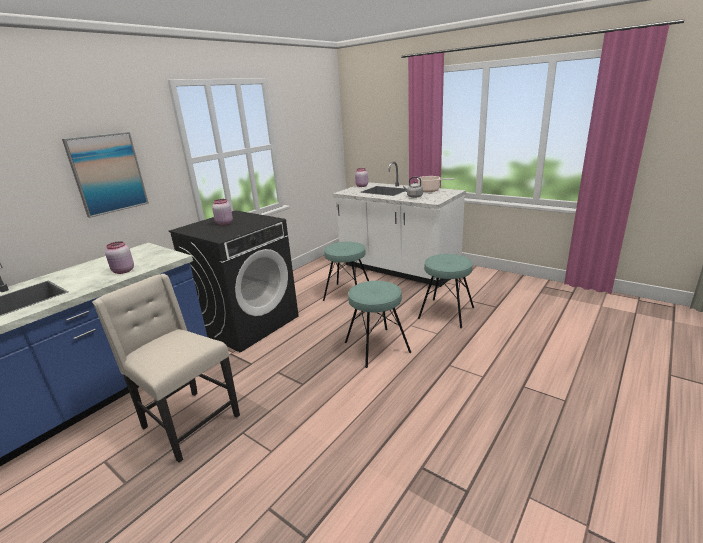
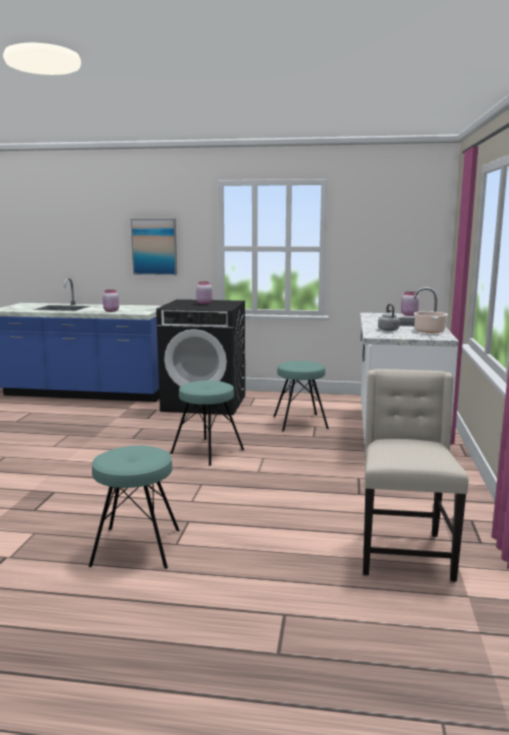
camera: 60 degrees right, 10 degrees down
(188, 422) = (71, 420): beige chair -> beige chair (403, 553)
(446, 313) = (309, 470): turquoise stool -> turquoise stool (136, 547)

